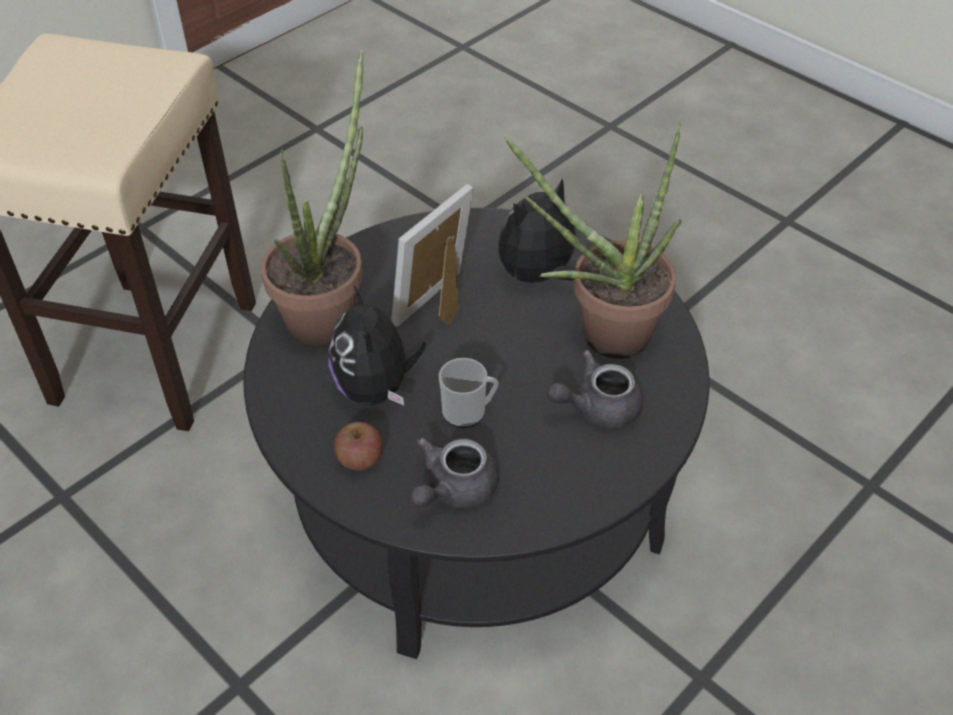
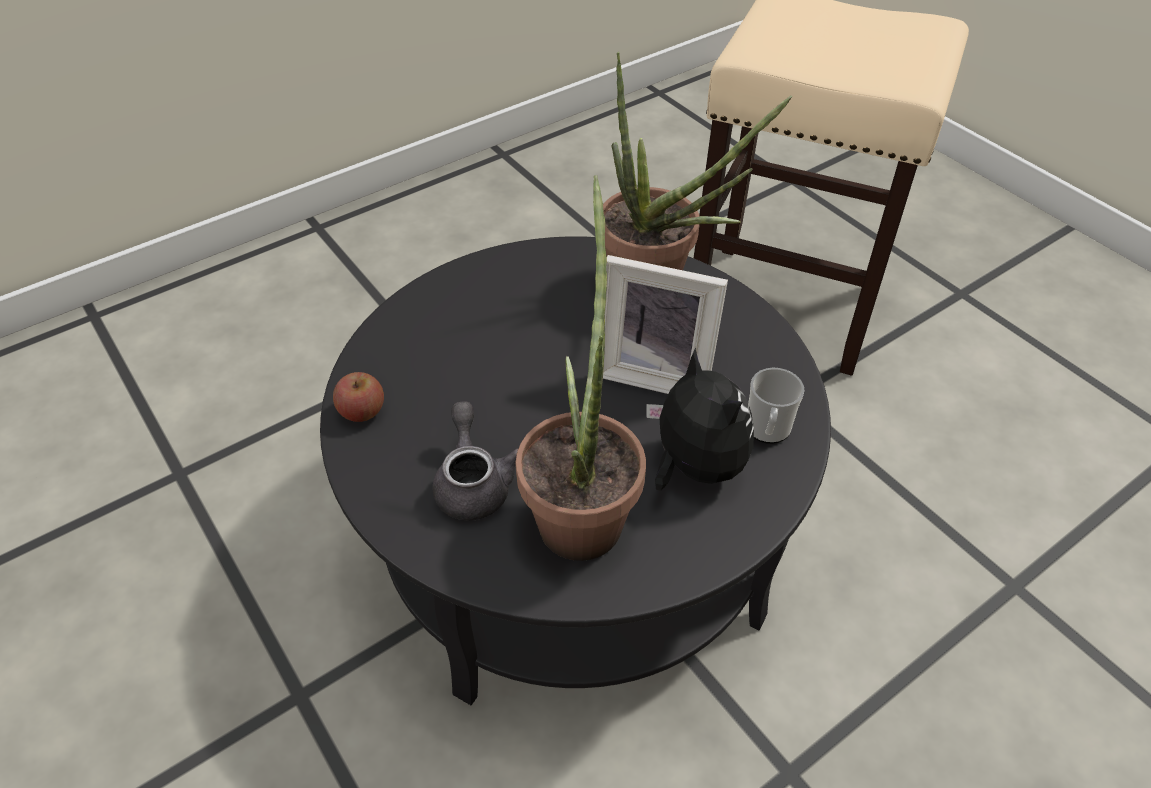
camera: 100 degrees right, 0 degrees up
(360, 458) = (469, 298): apple -> apple (362, 411)
(376, 388) = (549, 315): plush toy -> none
(440, 306) = (656, 373): picture frame -> picture frame turned 150 degrees clockwise
(453, 489) = (411, 355): grey teapot -> none
(468, 412) = (500, 376): mug -> mug (767, 430)

